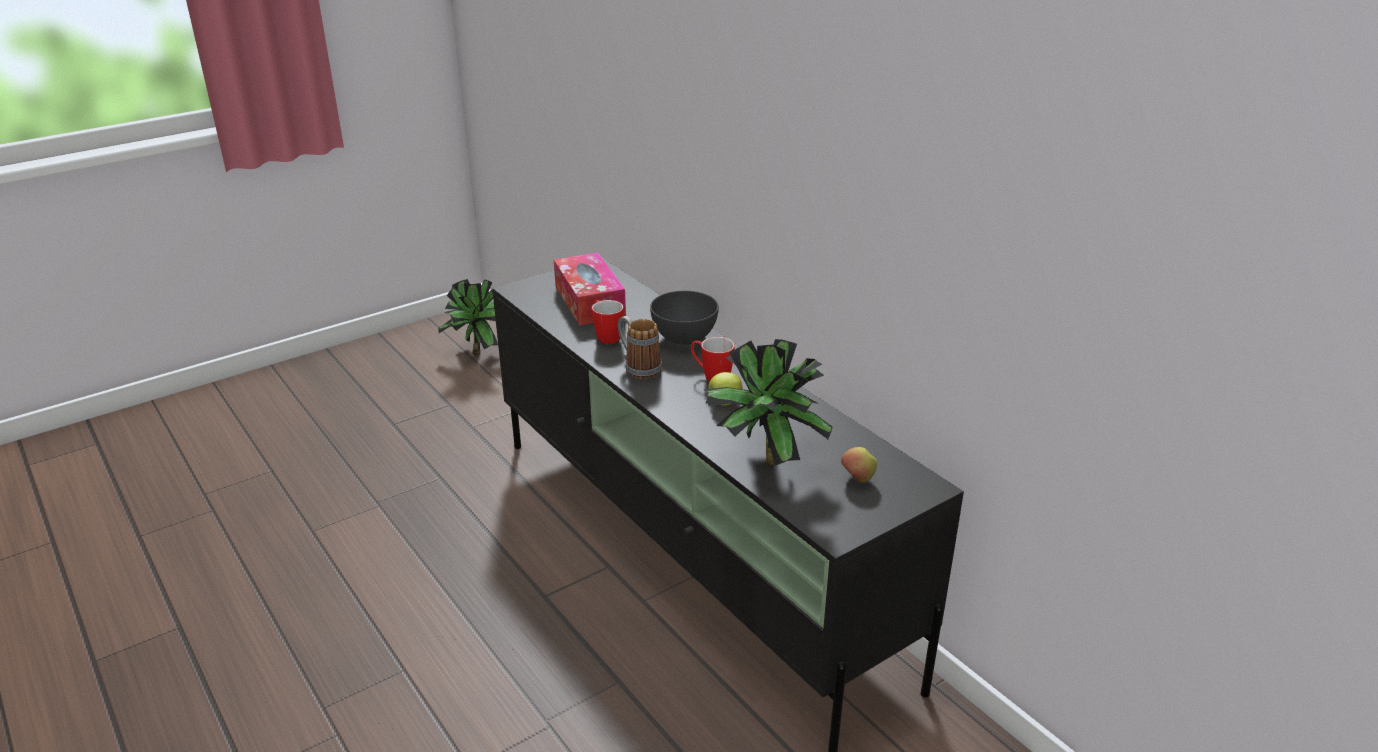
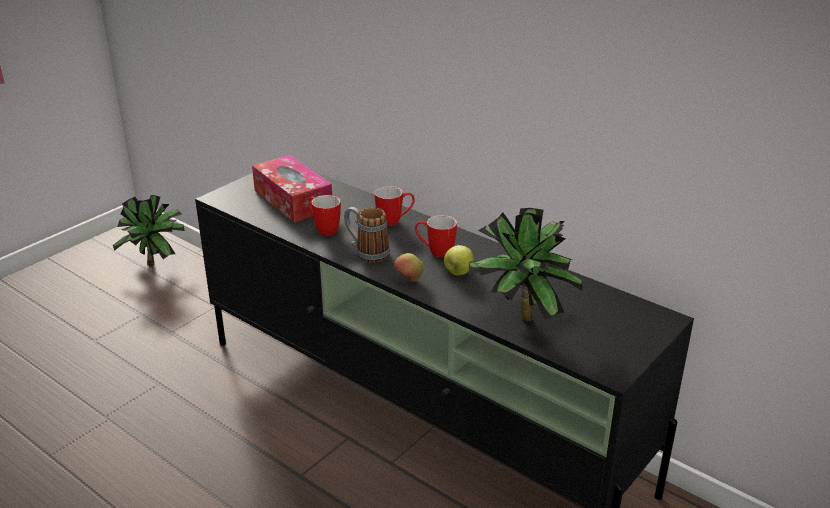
camera: 15 degrees left, 0 degrees up
(685, 338) = (394, 221): grey bowl -> mug
(857, 479) = (604, 322): apple -> apple (408, 280)

